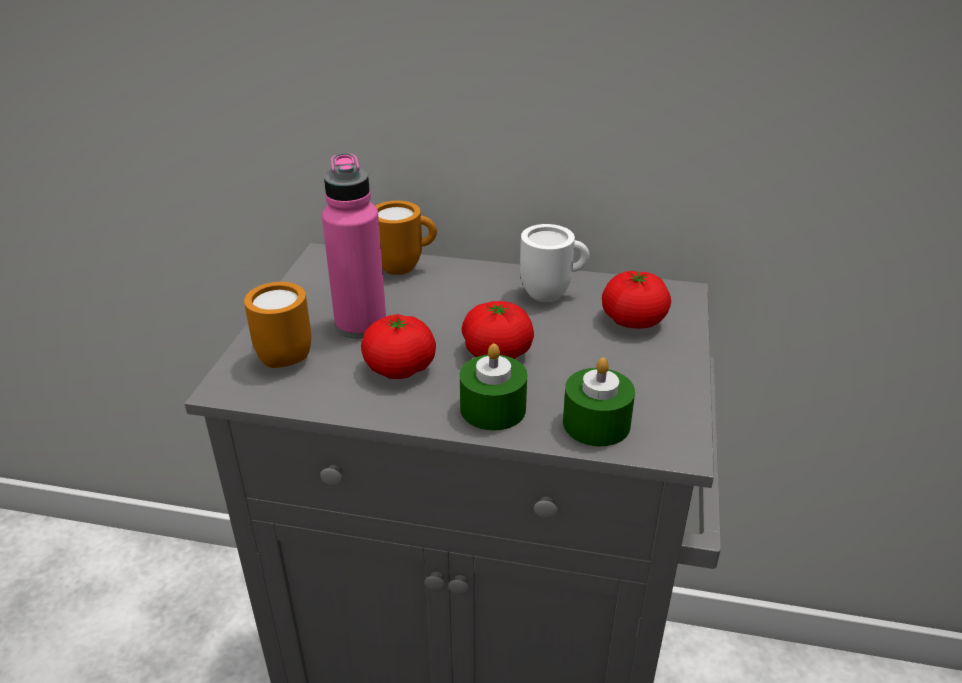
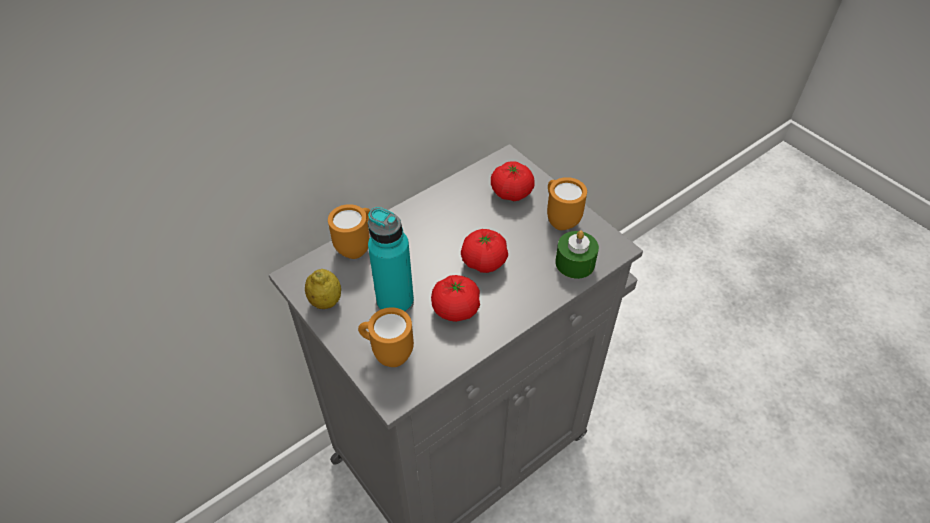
camera: 50 degrees left, 15 degrees up
(311, 286) = (326, 301): none -> lemon
(361, 324) = (395, 302): pink bottle -> turquoise bottle
(493, 408) = (527, 293): green candle -> none
(552, 294) = (455, 205): white mug -> none
(650, 375) = (560, 219): none -> orange mug

